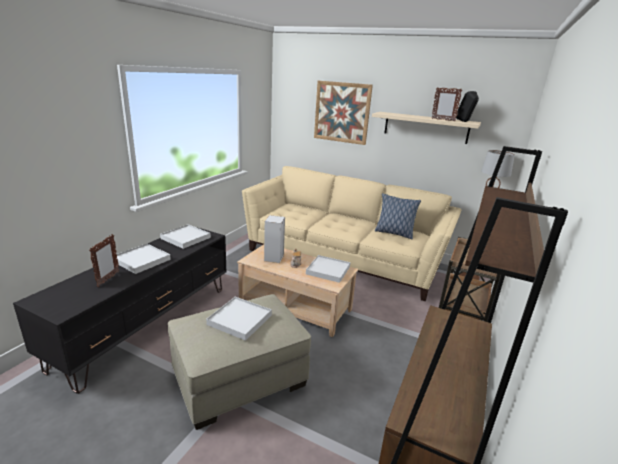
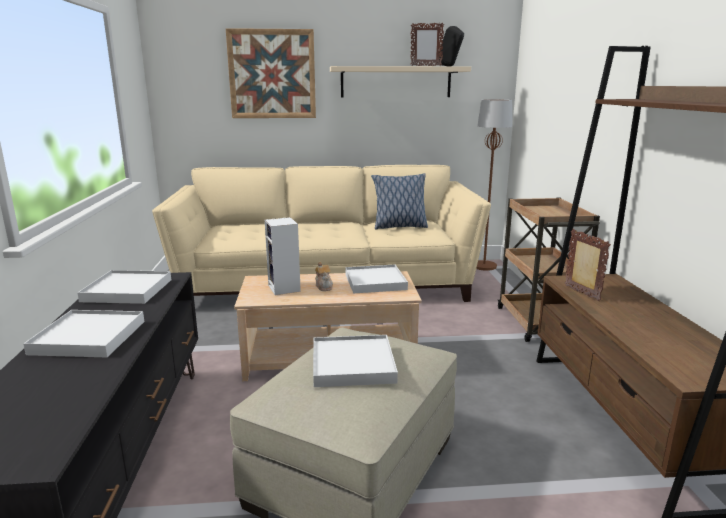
camera: 30 degrees left, 5 degrees down
(108, 279) = (60, 380): picture frame -> picture frame (581, 293)

